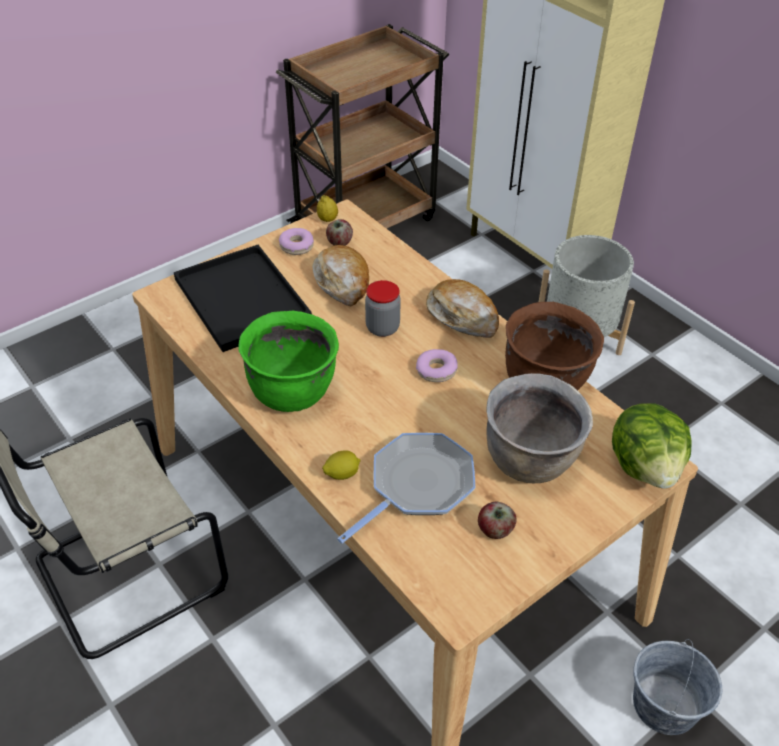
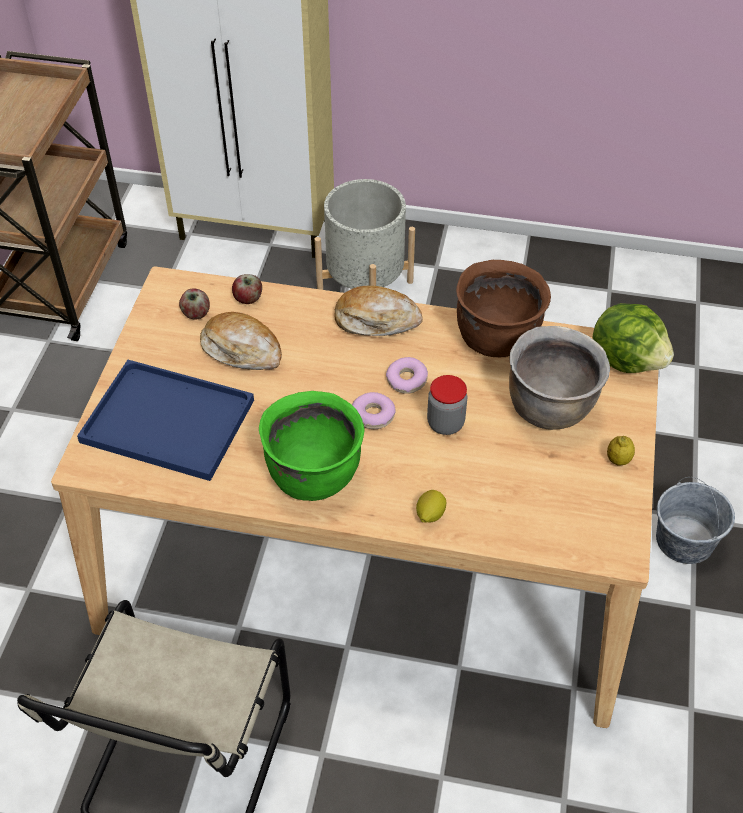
camera: 40 degrees left, 5 degrees up
(239, 297) = (164, 421): black tray -> blue tray
(296, 246) = (159, 340): donut -> donut (373, 415)
(327, 220) = (158, 297): lemon -> lemon (618, 460)
(382, 328) = (323, 370): jar -> jar (445, 423)
(417, 485) = (494, 483): frying pan -> none
(495, 530) = (582, 478): apple -> apple (248, 299)

